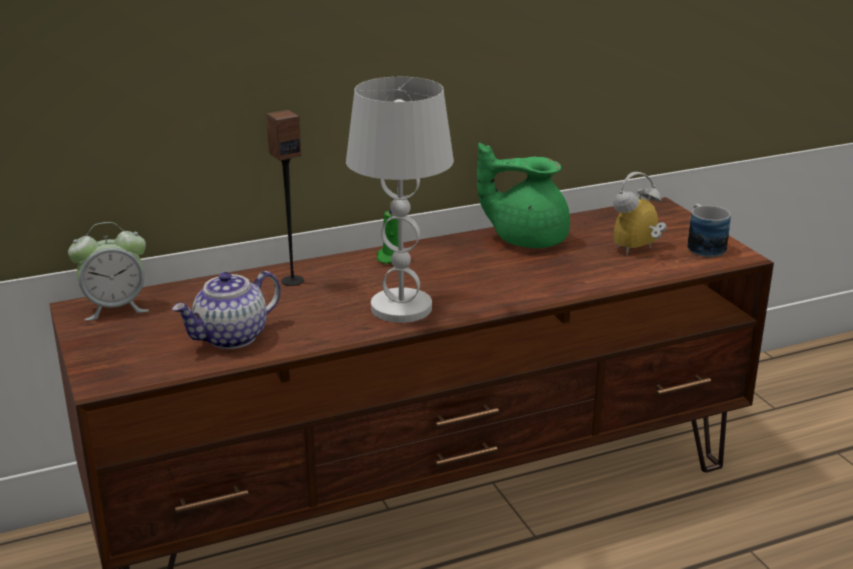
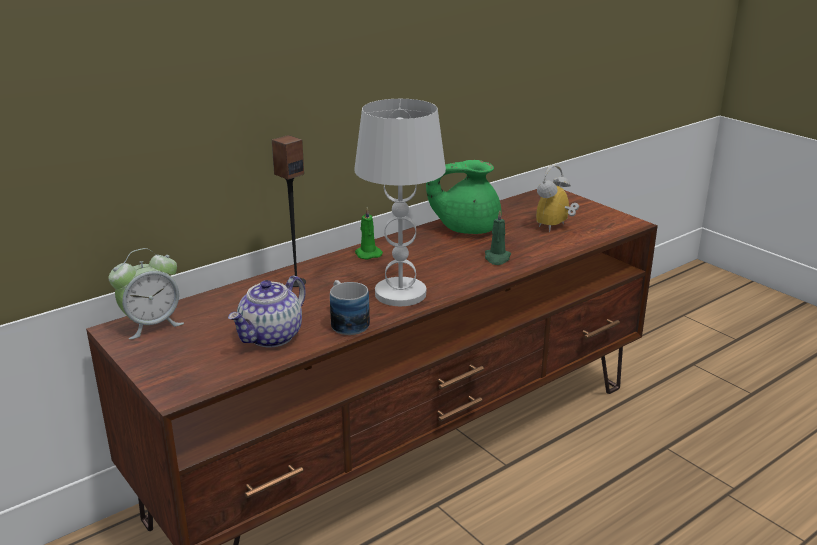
camera: 15 degrees left, 0 degrees up
(541, 280) = (497, 258): none -> green candle
(702, 246) = (600, 218): mug -> mug (346, 322)

